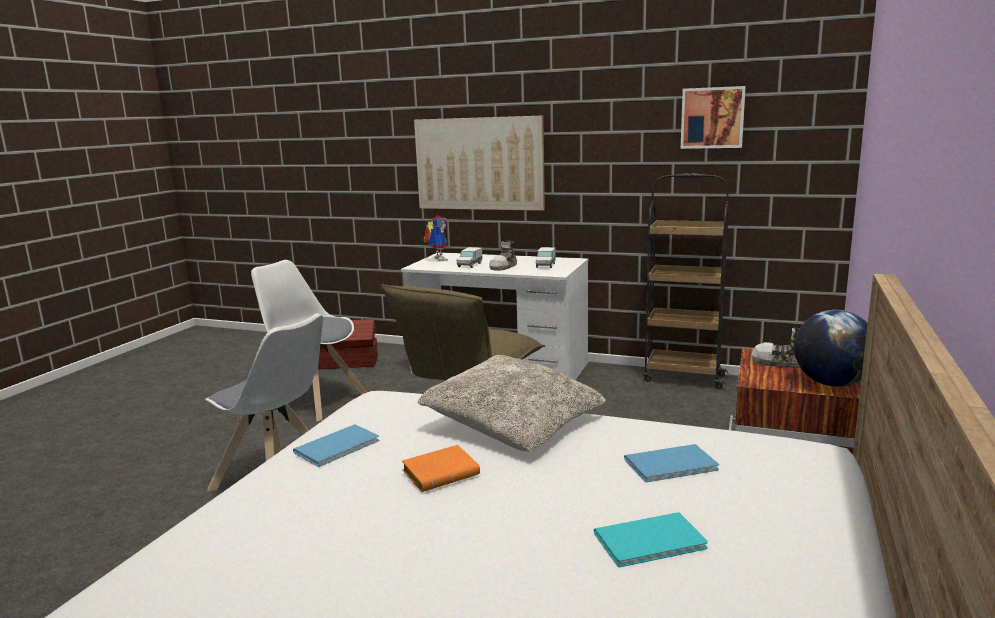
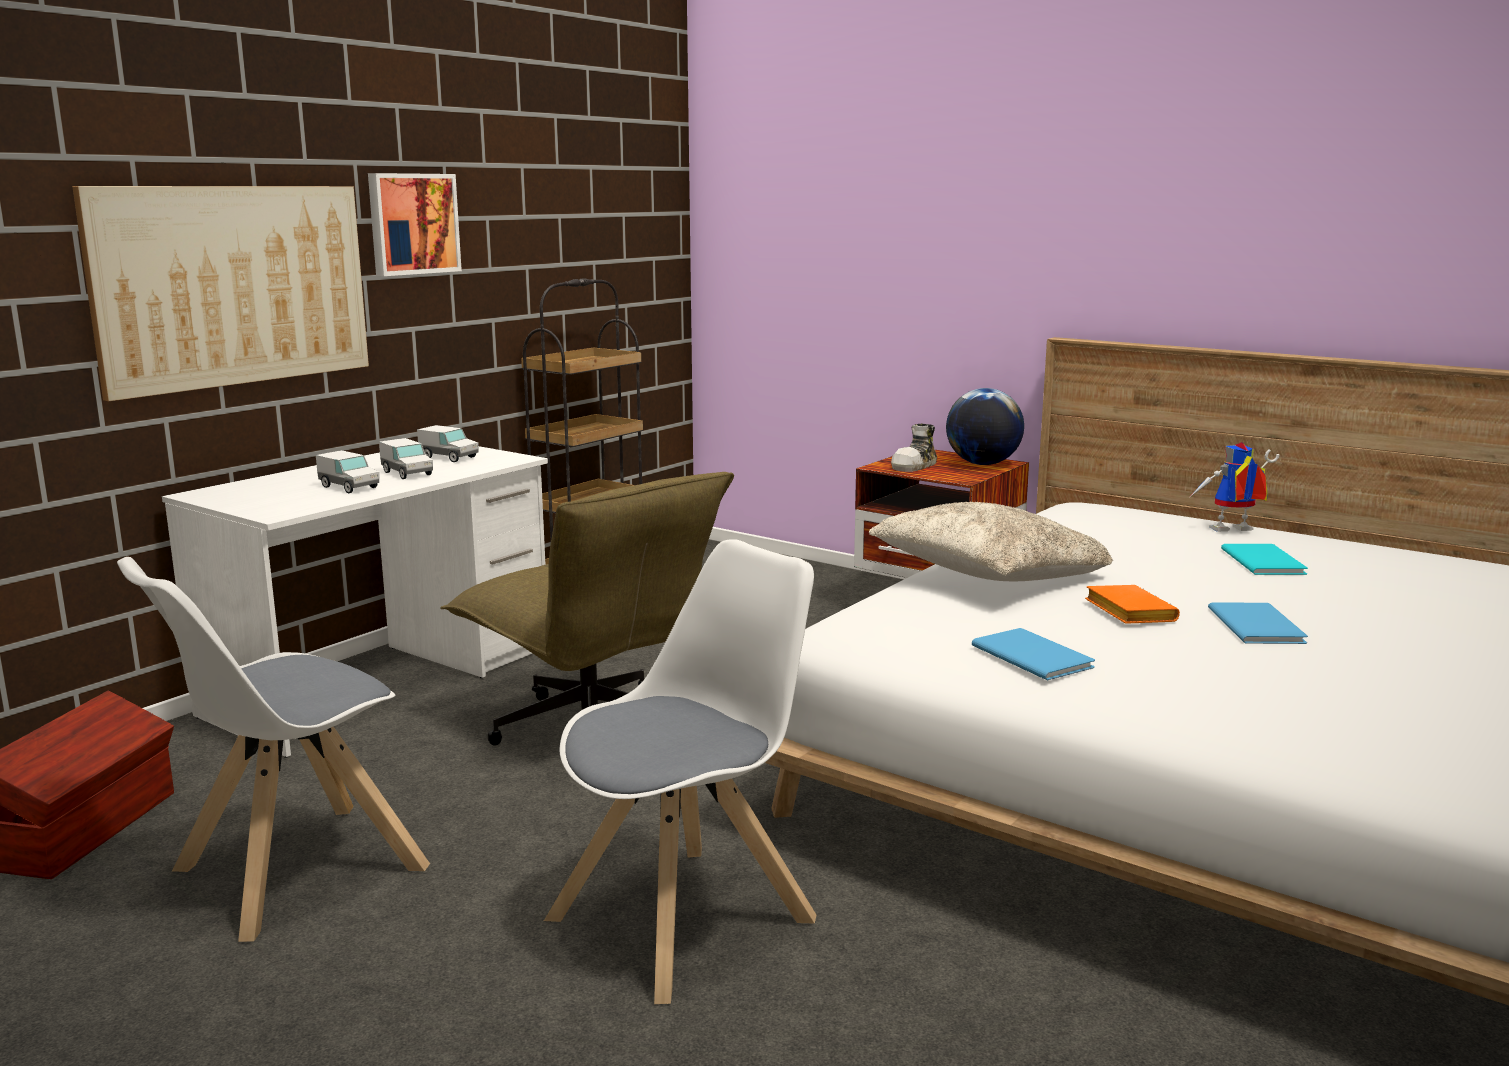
camera: 75 degrees left, 0 degrees up
(437, 259) = (241, 499): toy robot -> toy robot (1230, 531)
(504, 266) = (407, 473): shoe -> toy truck
(674, 465) = (1120, 537): blue book -> blue book (1257, 625)
(712, 118) = (567, 198): picture -> picture (412, 223)

